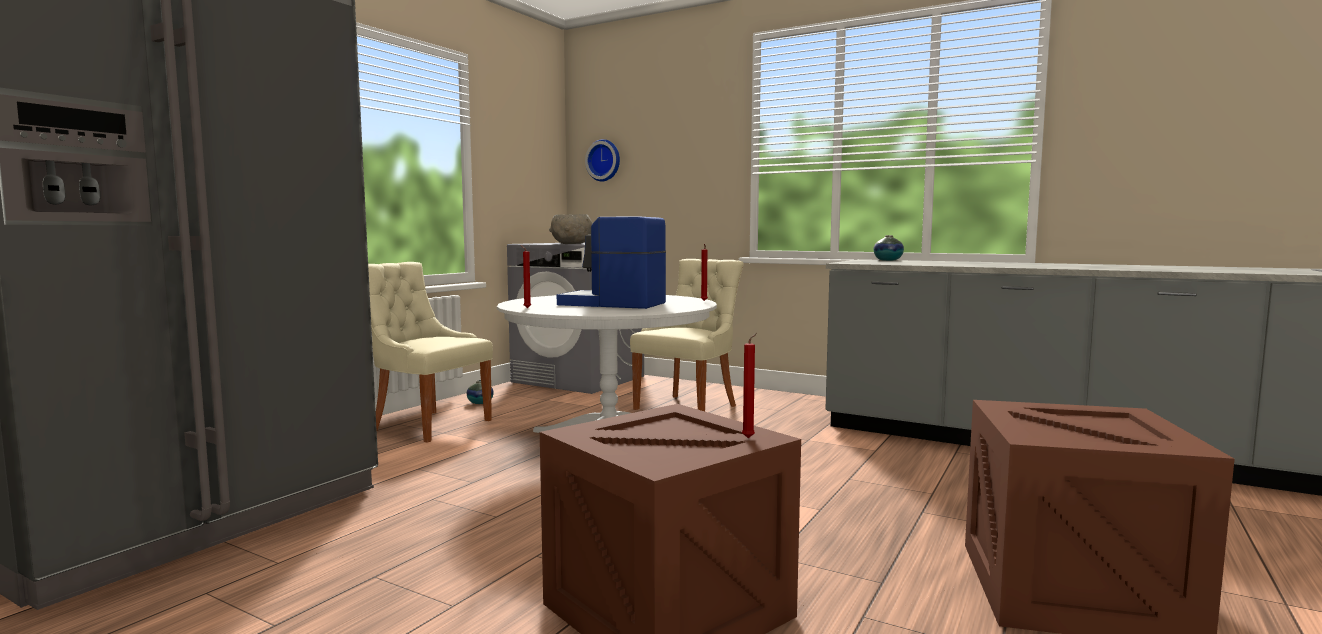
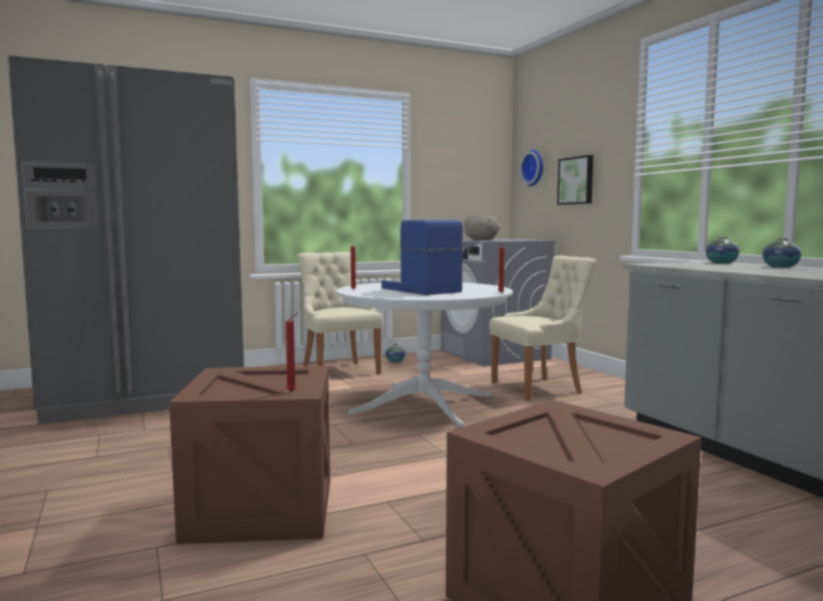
camera: 35 degrees right, 0 degrees up
(670, 177) = (576, 180): none -> picture
(951, 261) = (780, 267): none -> vase

